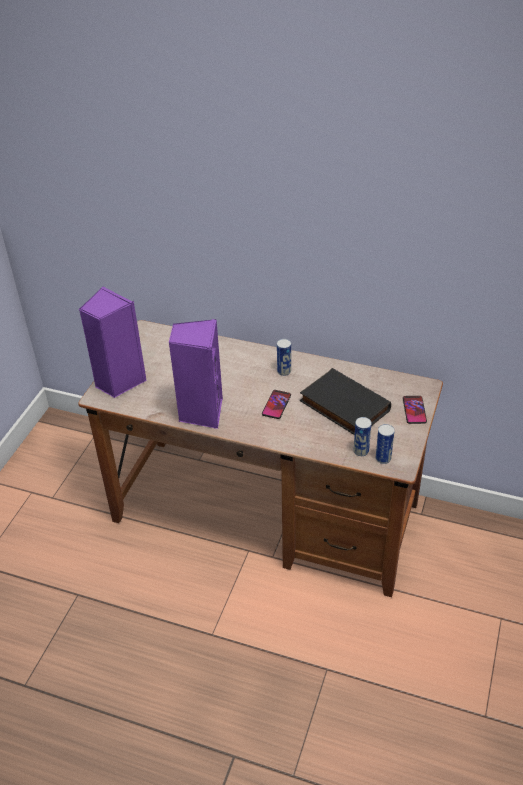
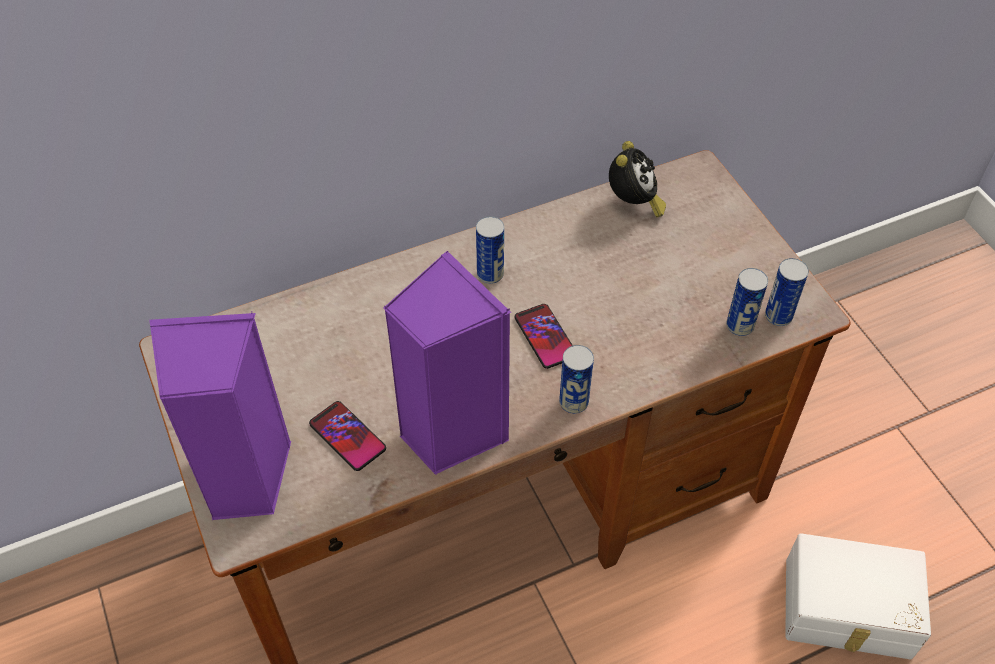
camera: 45 degrees left, 10 degrees up
(257, 432) = (573, 402): none -> can
(342, 406) = (636, 274): black book -> none
(375, 670) = (848, 610): none -> white storage box
(377, 381) = (633, 204): none -> alarm clock
(414, 410) = (729, 216): phone -> phone (347, 436)

